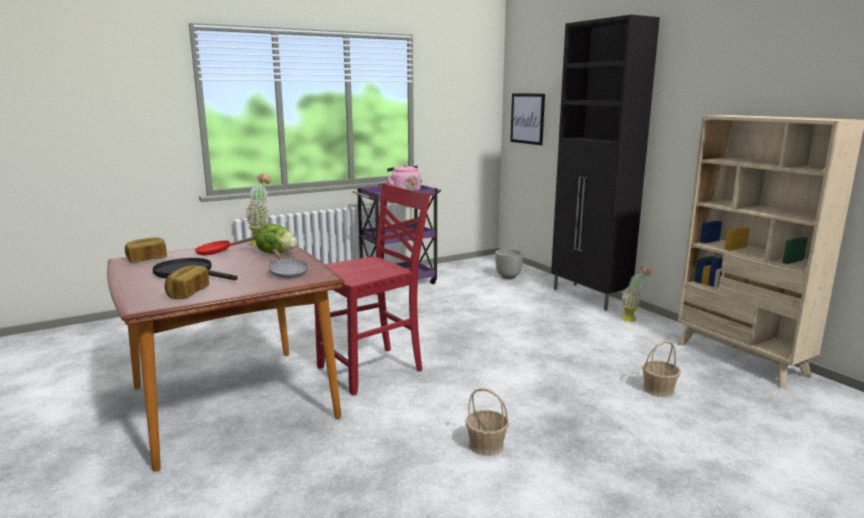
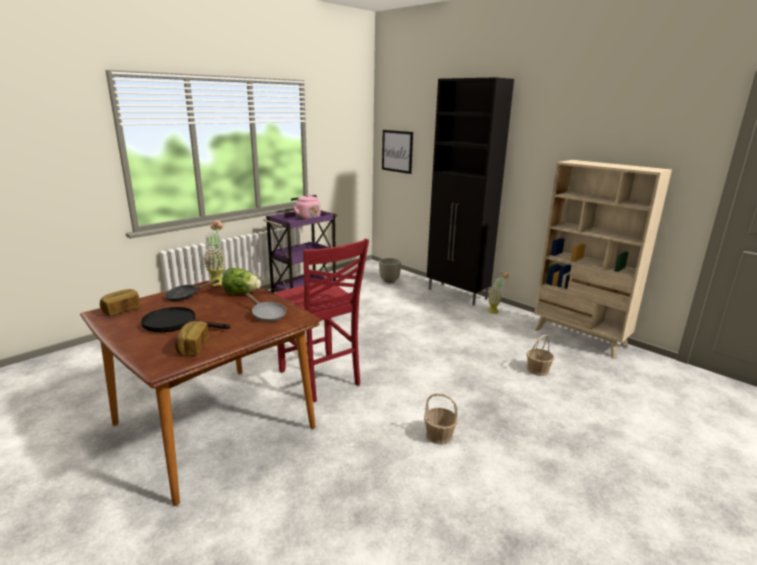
camera: 15 degrees left, 5 degrees up
(218, 252) = (185, 296): red frying pan -> black frying pan
(373, 369) = (321, 378): red chair -> red chair turned 105 degrees clockwise

